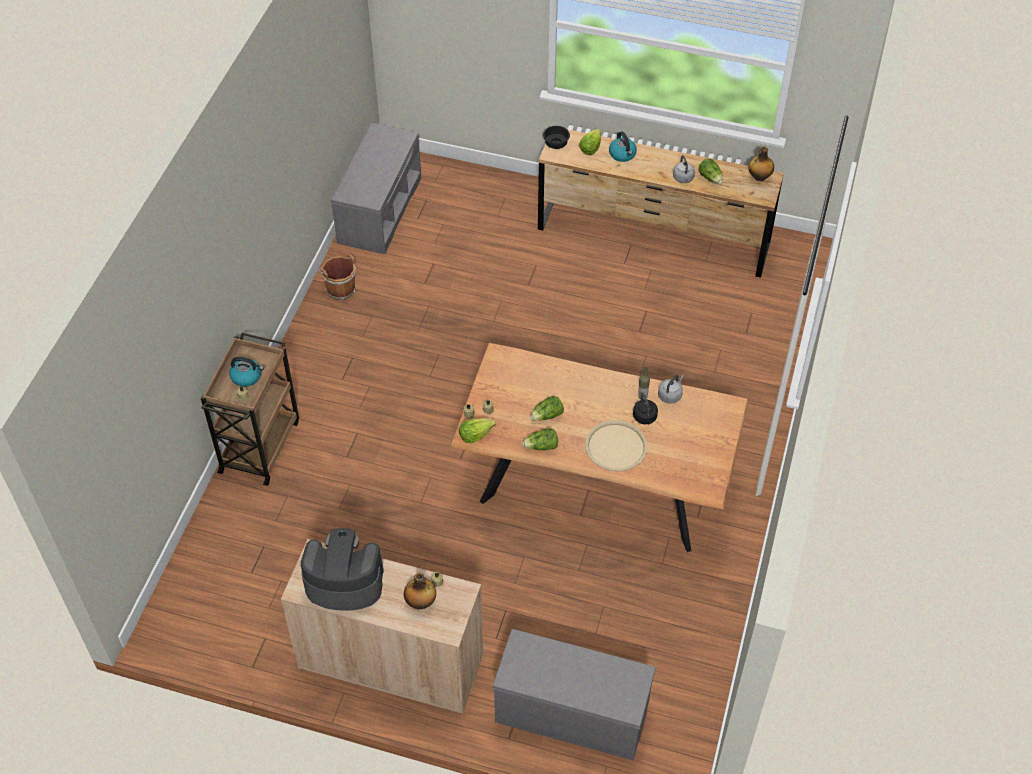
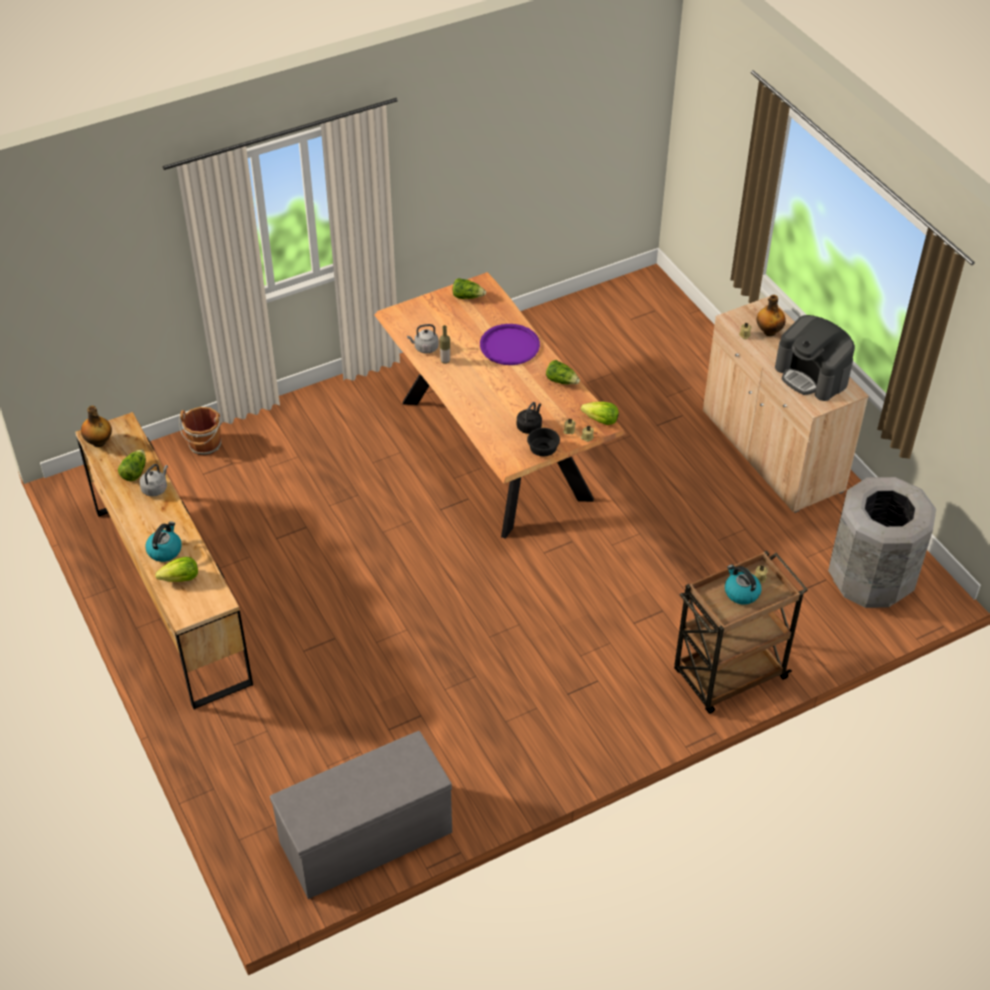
camera: 135 degrees left, 5 degrees down
(218, 599) = (869, 579): none -> grey trash can
(340, 288) = (504, 775): brown bucket -> brown bucket (205, 445)
(547, 416) = (530, 396): lettuce -> lettuce (467, 296)
(555, 143) = (201, 609): black bowl -> black bowl (542, 450)
(570, 713) = (680, 348): grey bench -> none
(616, 446) = (509, 345): beige tray -> purple tray
(645, 418) = (464, 347): black kettle -> black kettle (529, 426)

